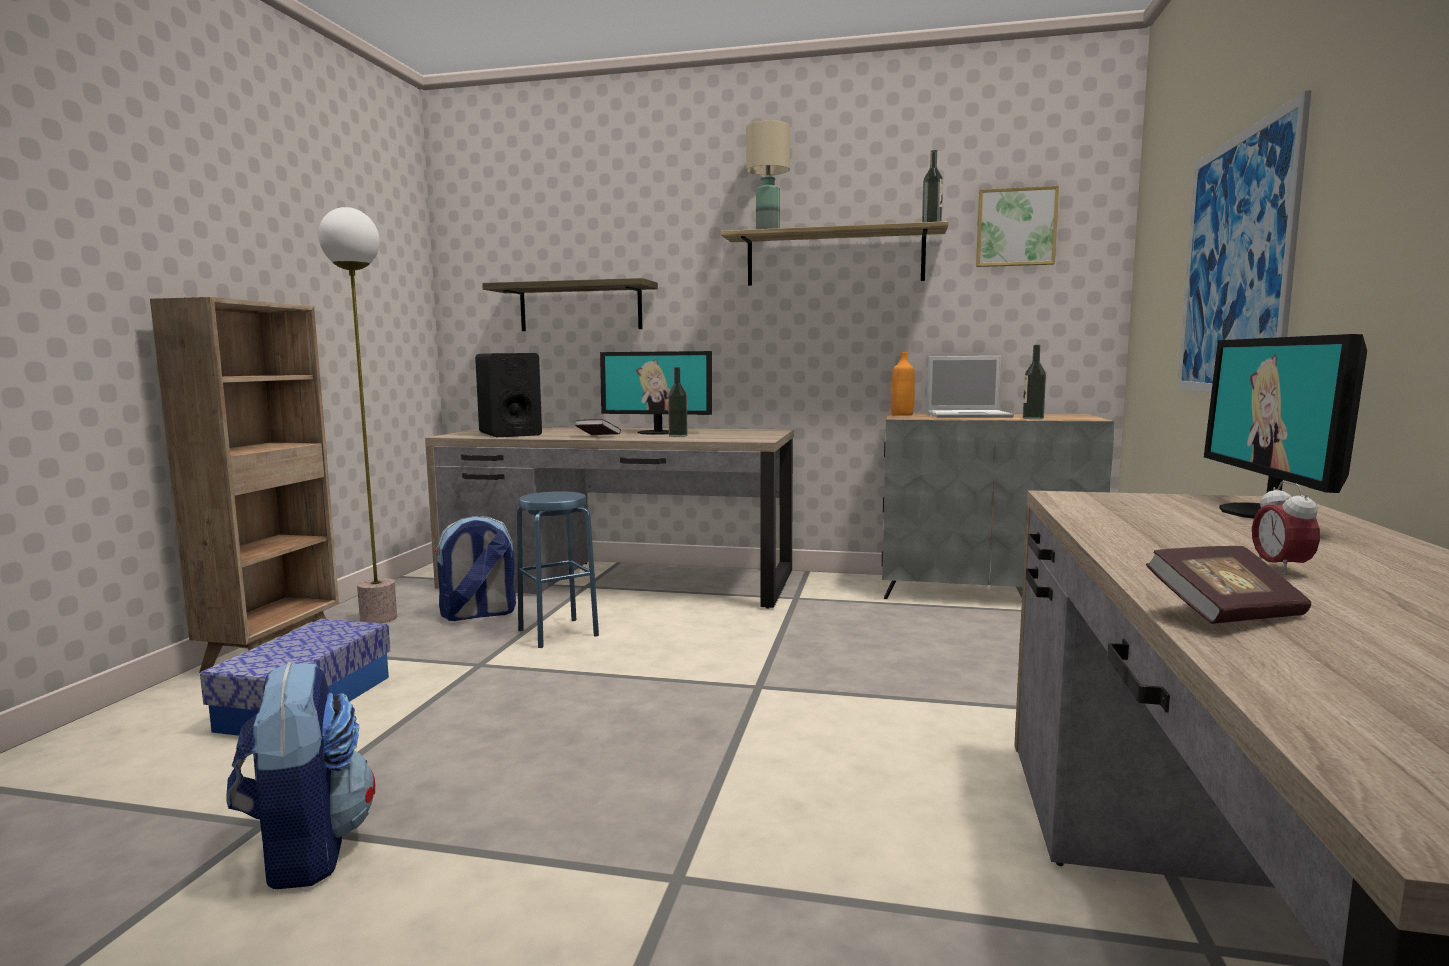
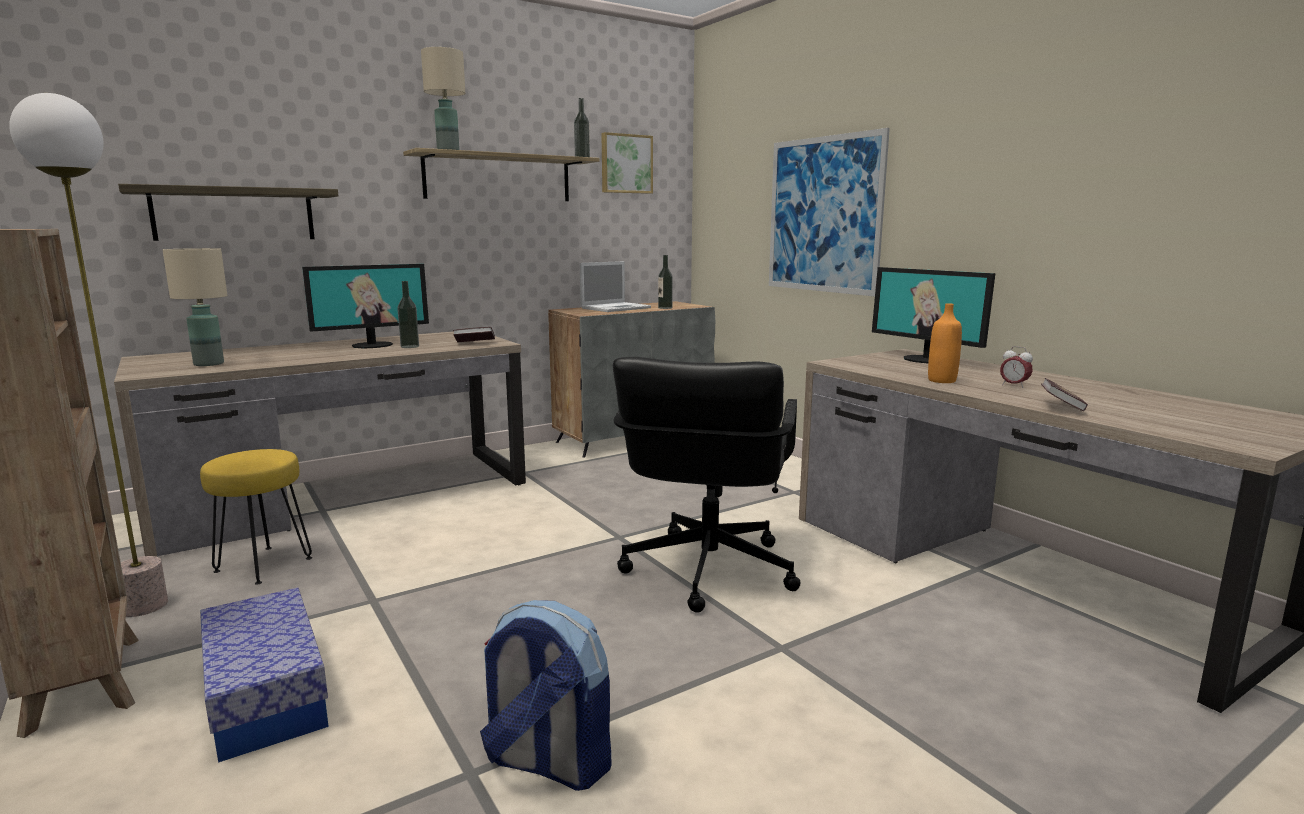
camera: 45 degrees left, 5 degrees up
(478, 614) = (263, 565): backpack -> yellow stool
(509, 433) = (209, 364): black speaker -> beige table lamp
(557, 633) = (387, 553): blue stool -> none
(598, 436) = (334, 356): book -> book (474, 343)
(775, 756) = (707, 570): none -> black office chair
(902, 414) = (570, 310): orange bottle -> orange bottle (942, 380)

